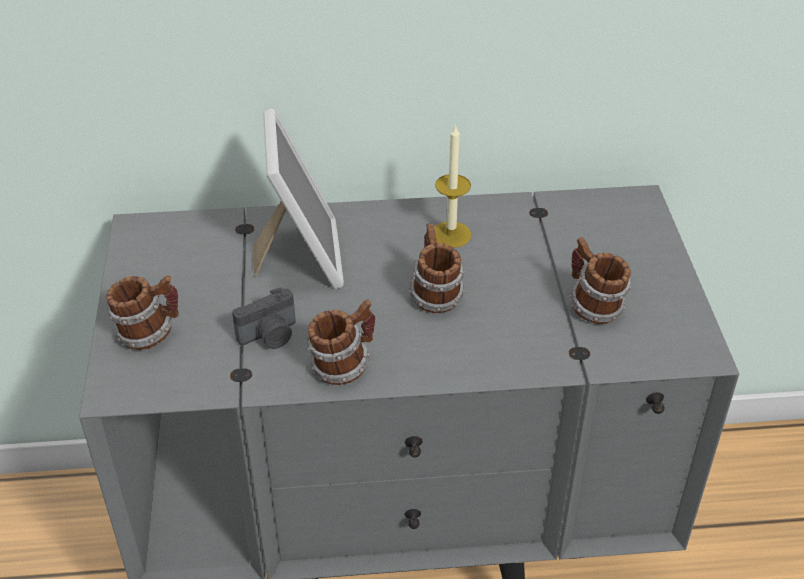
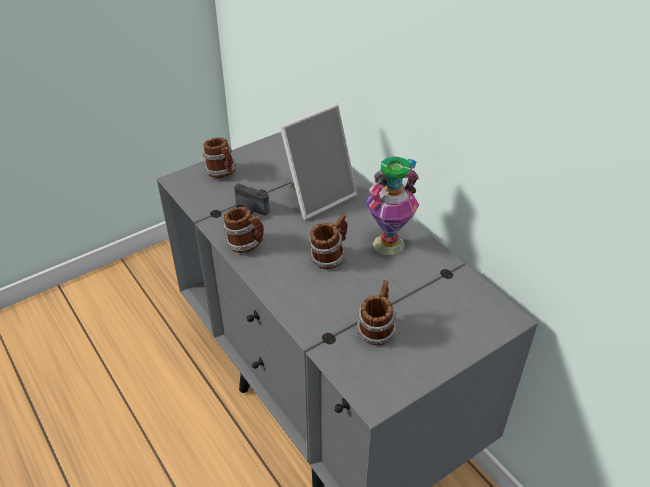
camera: 60 degrees right, 0 degrees up
(451, 234) = (388, 244): candle -> vase

